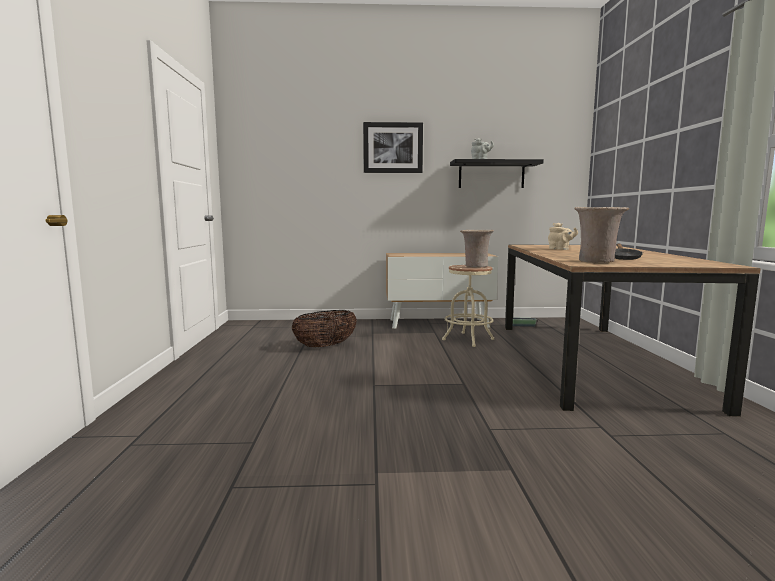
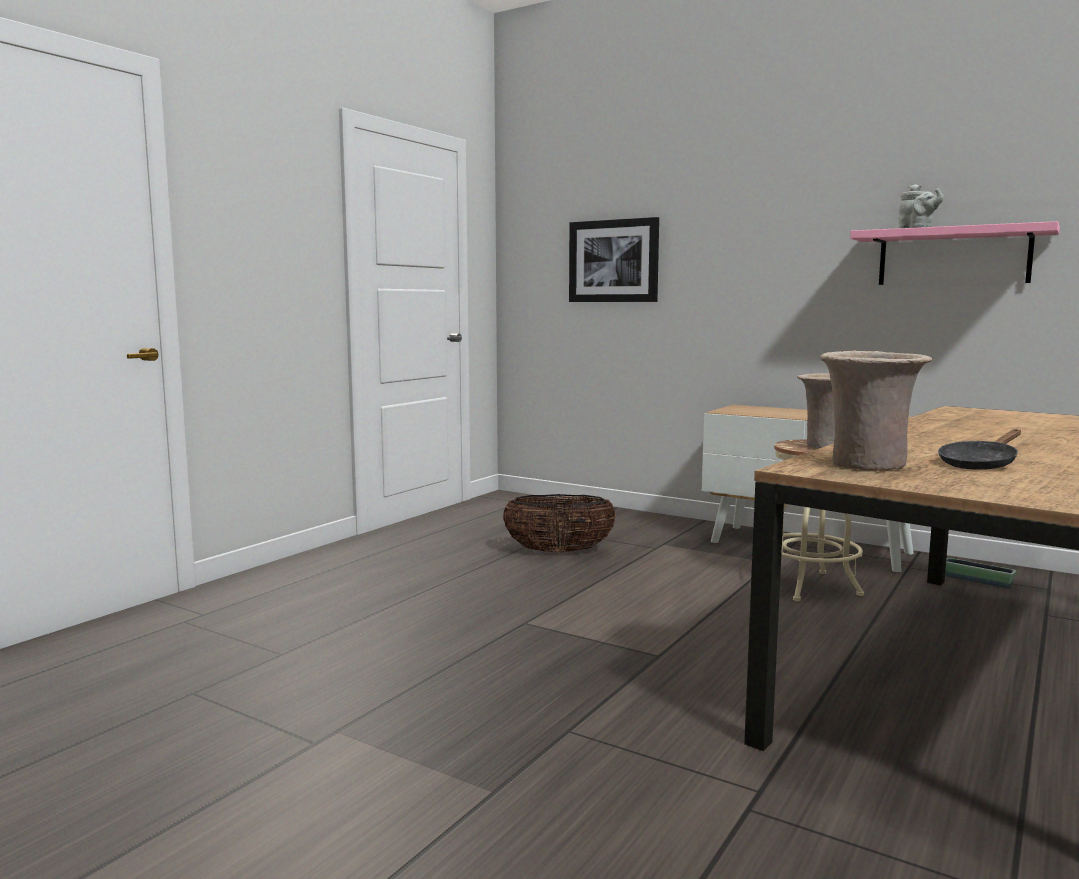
camera: 35 degrees right, 0 degrees up
(393, 148) = (753, 213): picture -> picture (613, 261)
(491, 175) = (953, 257): black shelf -> pink shelf
(560, 249) = (976, 429): beige teapot -> none

